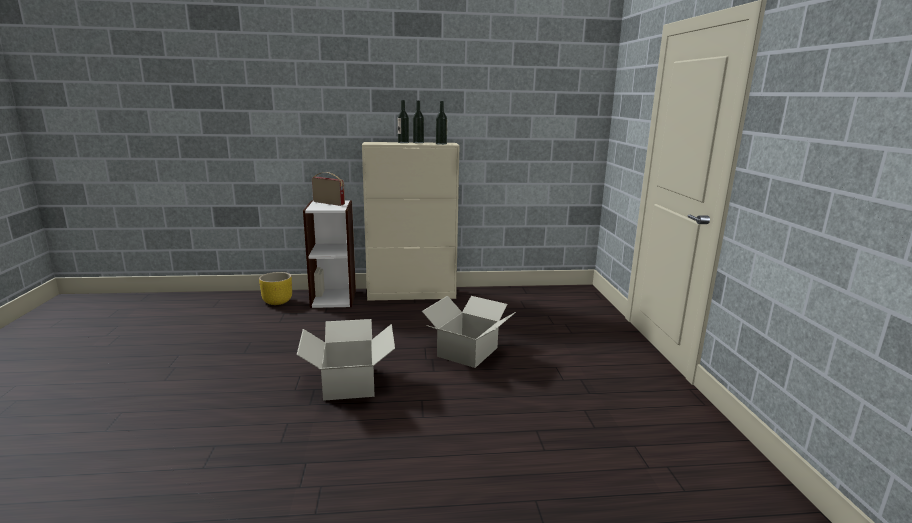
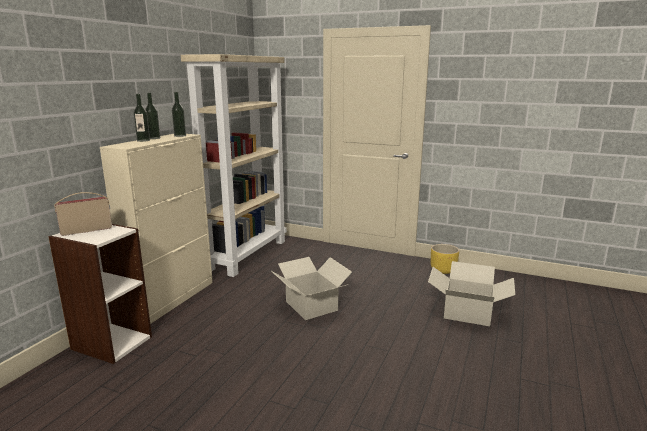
camera: 60 degrees left, 0 degrees up
(278, 301) = (57, 384): yellow planter -> yellow planter (443, 270)
(348, 383) = (310, 373): cardboard box -> cardboard box (467, 313)
(529, 294) = (247, 254): none -> beige bookcase

